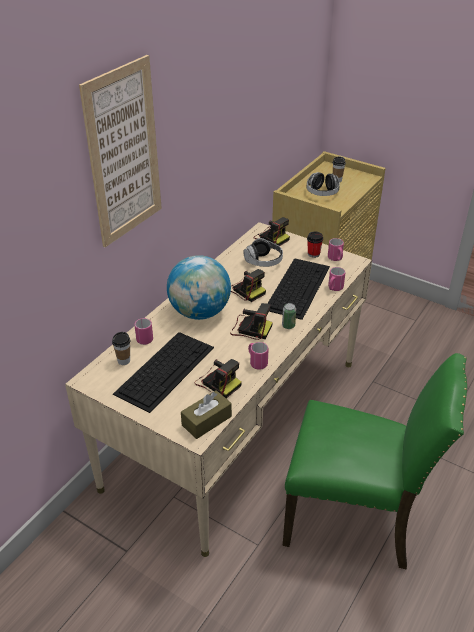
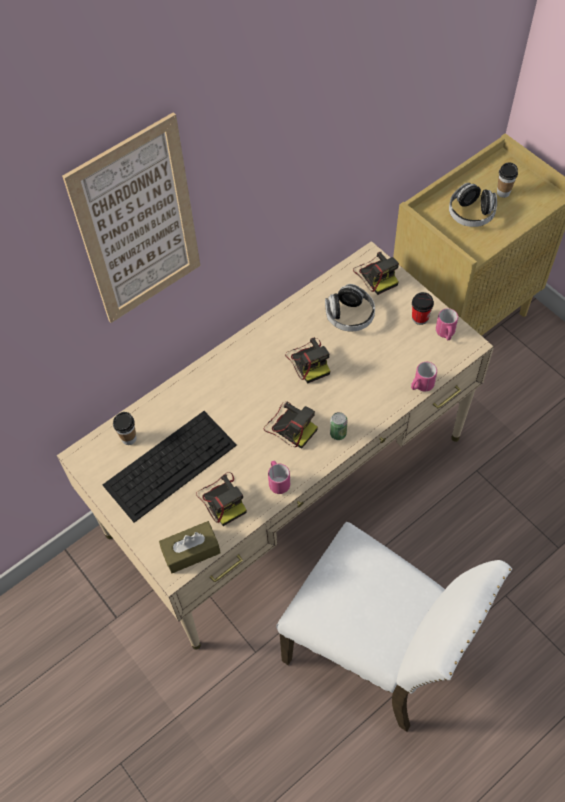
camera: 20 degrees right, 20 degrees up
(145, 337) = (163, 409): pink mug -> none
(199, 312) = (239, 384): globe -> none
(298, 287) = (375, 371): keyboard -> none
(355, 518) = (375, 651): green chair -> white chair

